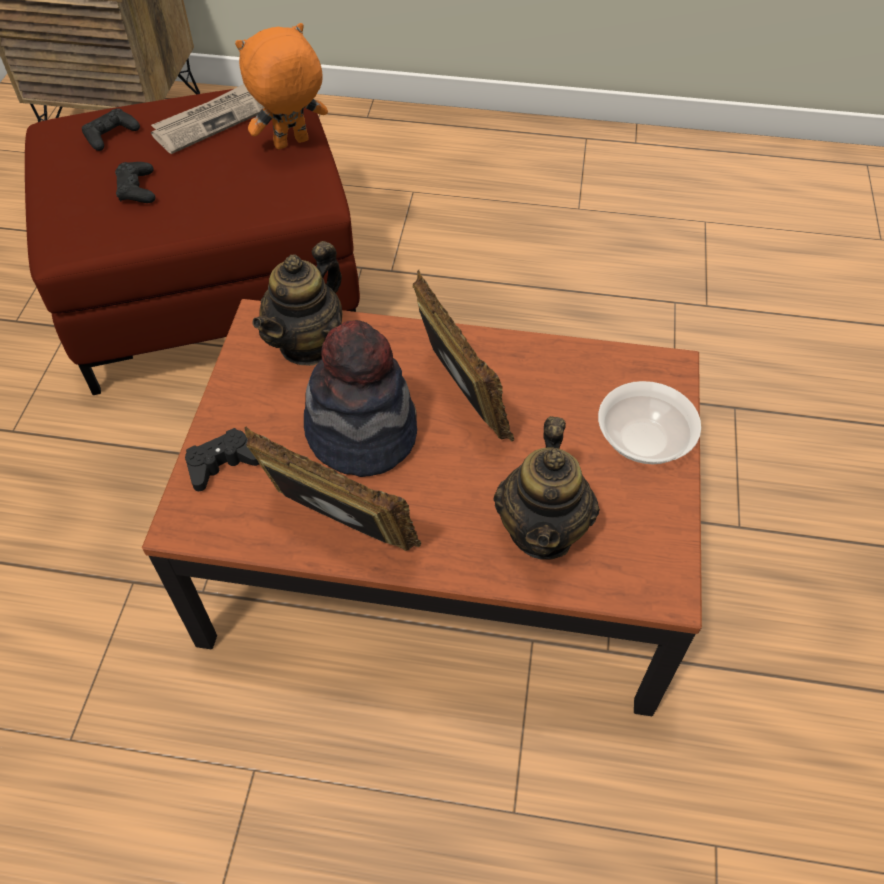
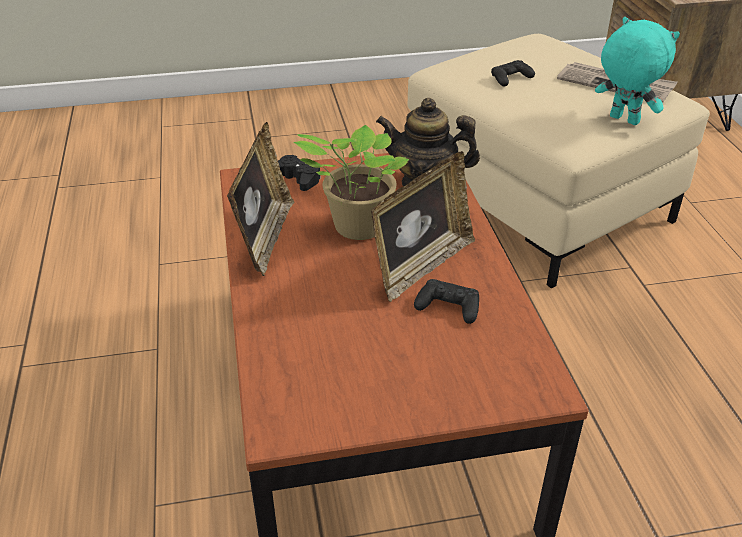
camera: 70 degrees right, 15 degrees down
(111, 135) = (552, 55): black game controller -> black game controller (448, 307)
(212, 293) = (535, 202): red ottoman -> beige ottoman
(291, 144) = (622, 120): orange plush toy -> turquoise plush toy
(361, 433) = (356, 227): hat -> potted plant
(542, 530) = (308, 340): teapot -> none
(643, 439) = (443, 386): bowl -> none

